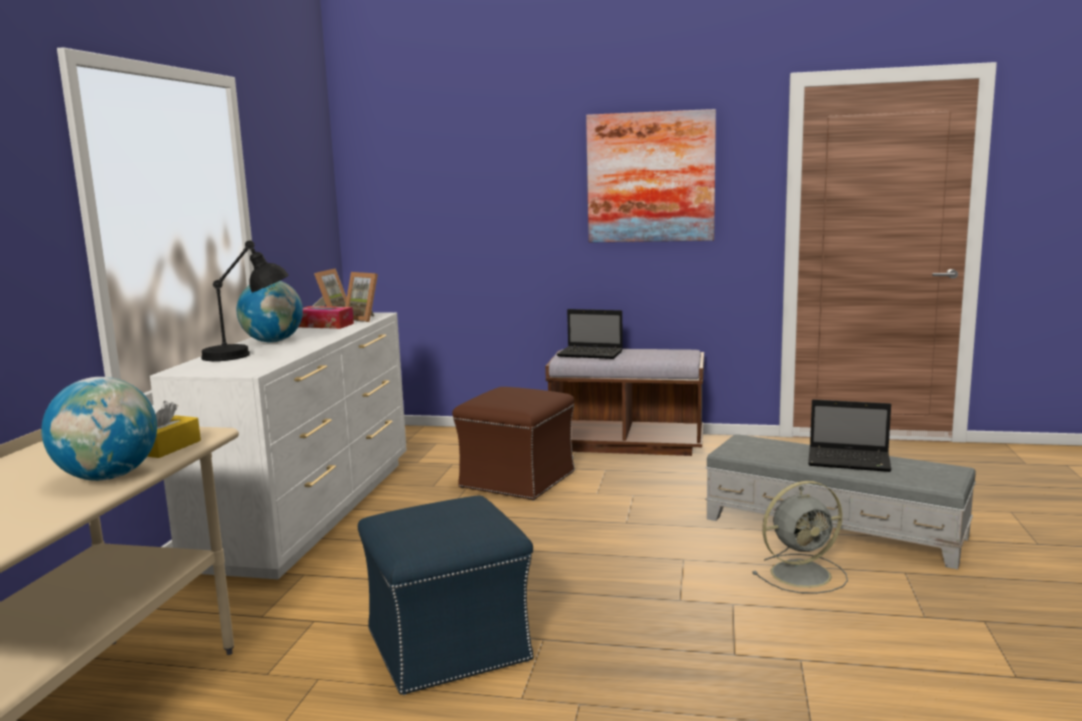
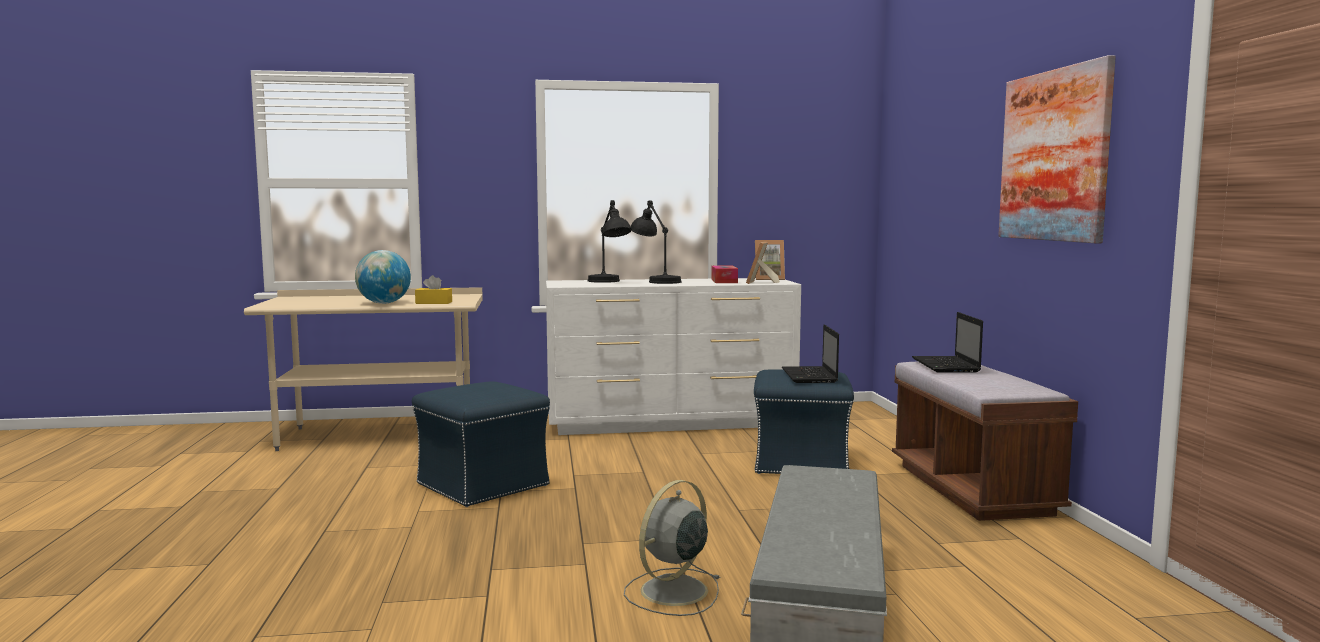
camera: 70 degrees right, 5 degrees down
(273, 341) = (655, 281): globe -> black table lamp
(517, 480) = (800, 463): brown ottoman -> blue ottoman
(803, 573) = (672, 592): grey fan -> grey fan turned 75 degrees clockwise
(850, 461) = (825, 520): laptop -> laptop (810, 376)

